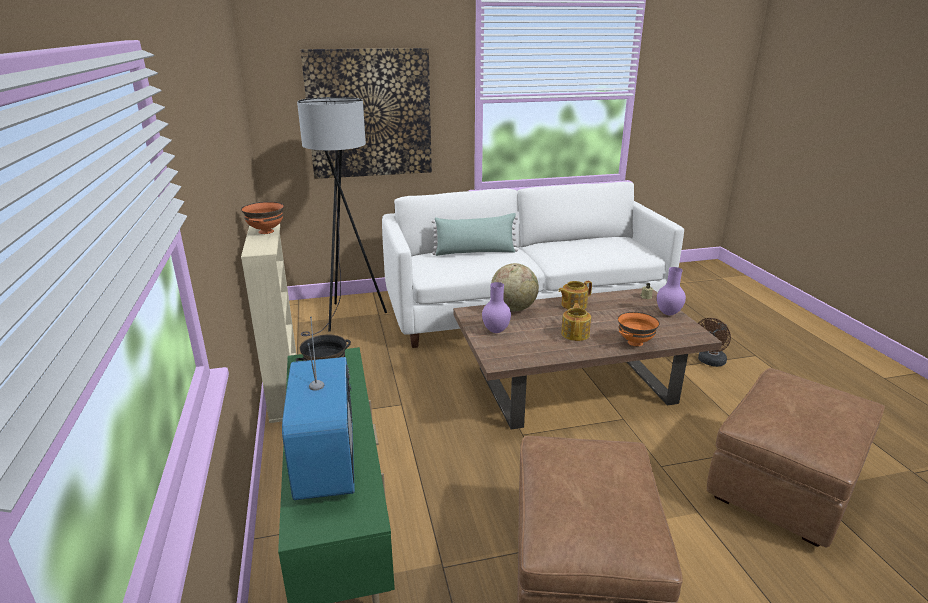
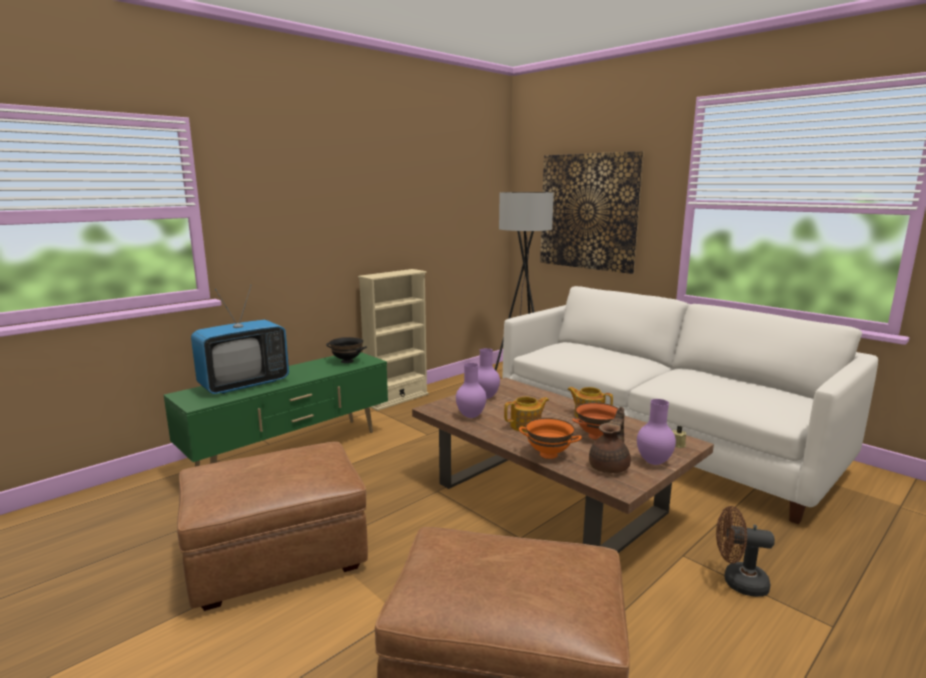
camera: 60 degrees right, 10 degrees down
(266, 231) = (405, 271): orange bowl -> orange bowl (596, 436)
(475, 252) = (605, 352): green pillow -> none
(513, 308) = (539, 395): globe -> none
(533, 349) = (471, 416): none -> purple vase
(667, 329) = (610, 466): none -> brown teapot

